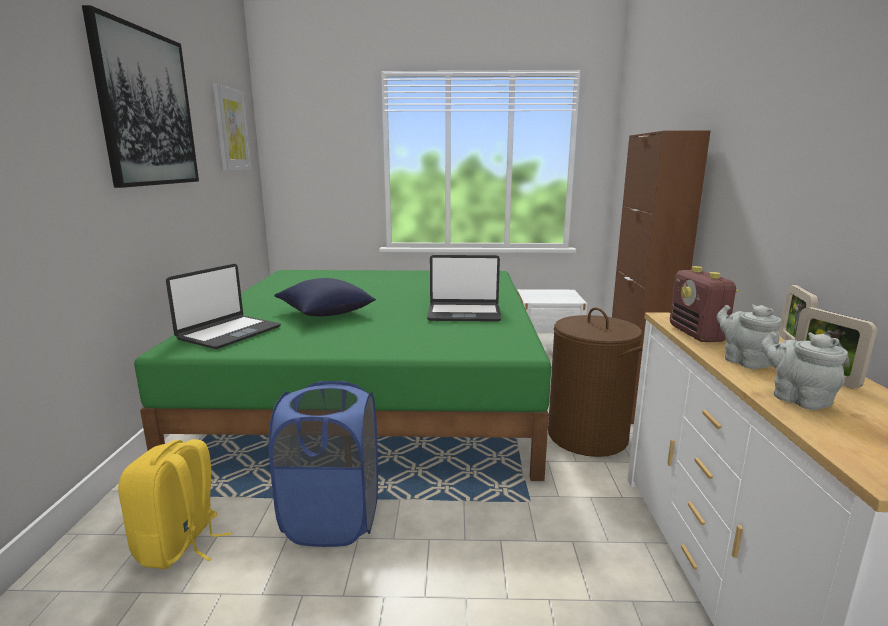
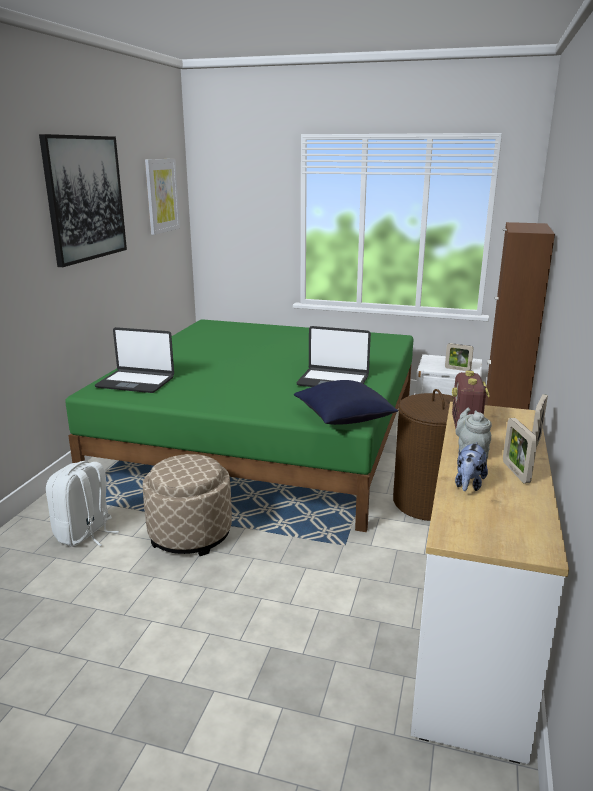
camera: 15 degrees right, 5 degrees up
(180, 545) = (85, 534): yellow backpack -> white backpack
(229, 333) = (136, 382): laptop -> laptop turned 60 degrees clockwise
(325, 313) = (217, 370): blue pillow -> blue pillow (344, 418)
(332, 519) = (190, 534): blue laundry basket -> beige ottoman
(560, 299) = (457, 369): none -> picture frame
(797, 398) = (468, 485): grey teapot -> plush toy

